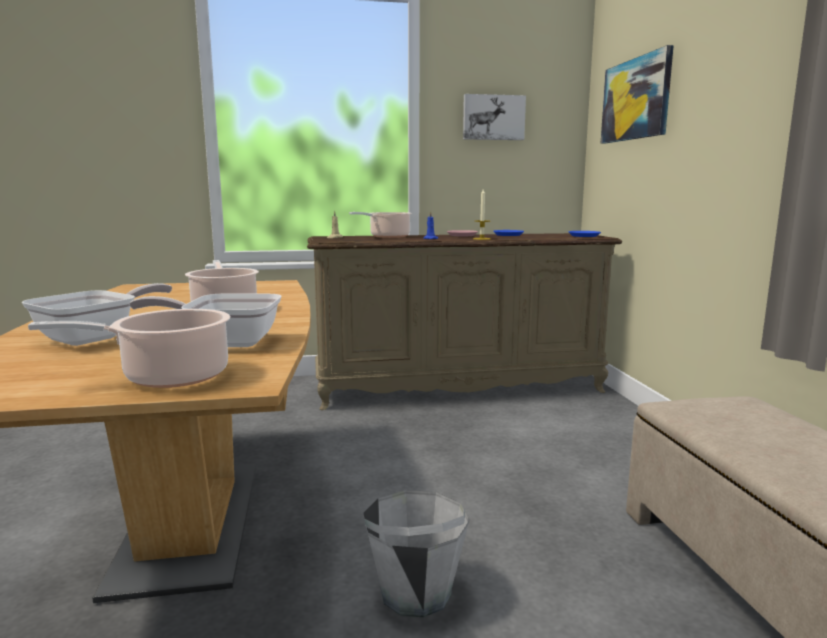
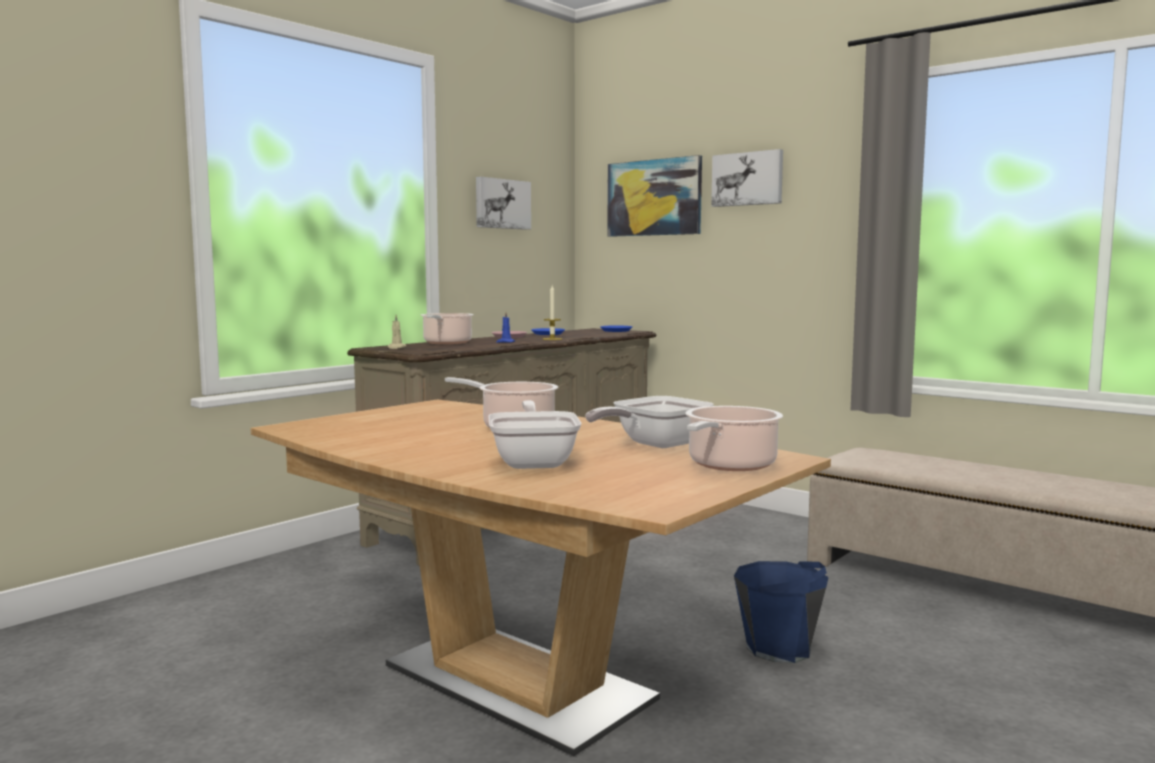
camera: 40 degrees left, 5 degrees down
(415, 592) = (779, 649): grey bucket -> blue bucket
(708, 64) = (748, 179): none -> picture

